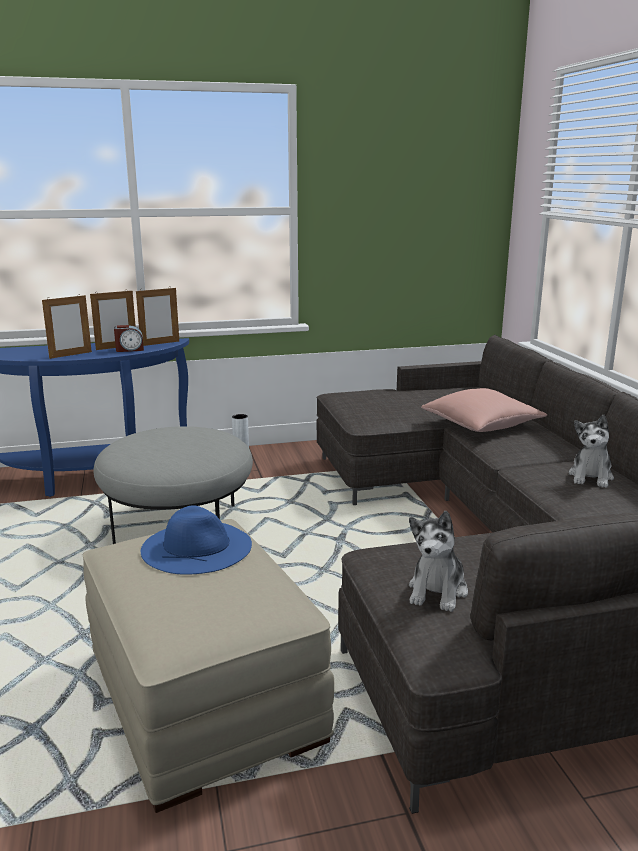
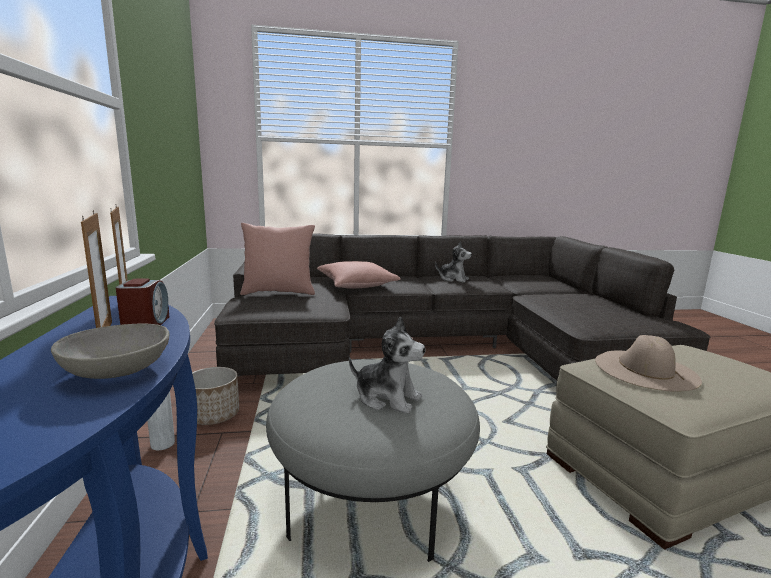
camera: 85 degrees left, 5 degrees down
(70, 355) = (116, 372): picture frame -> grey bowl
(196, 547) = (645, 369): blue hat -> beige hat
(283, 463) = (213, 415): none -> planter
(411, 397) = (279, 292): none -> pink pillow
(438, 591) = (620, 318): plush toy -> plush toy (387, 398)

